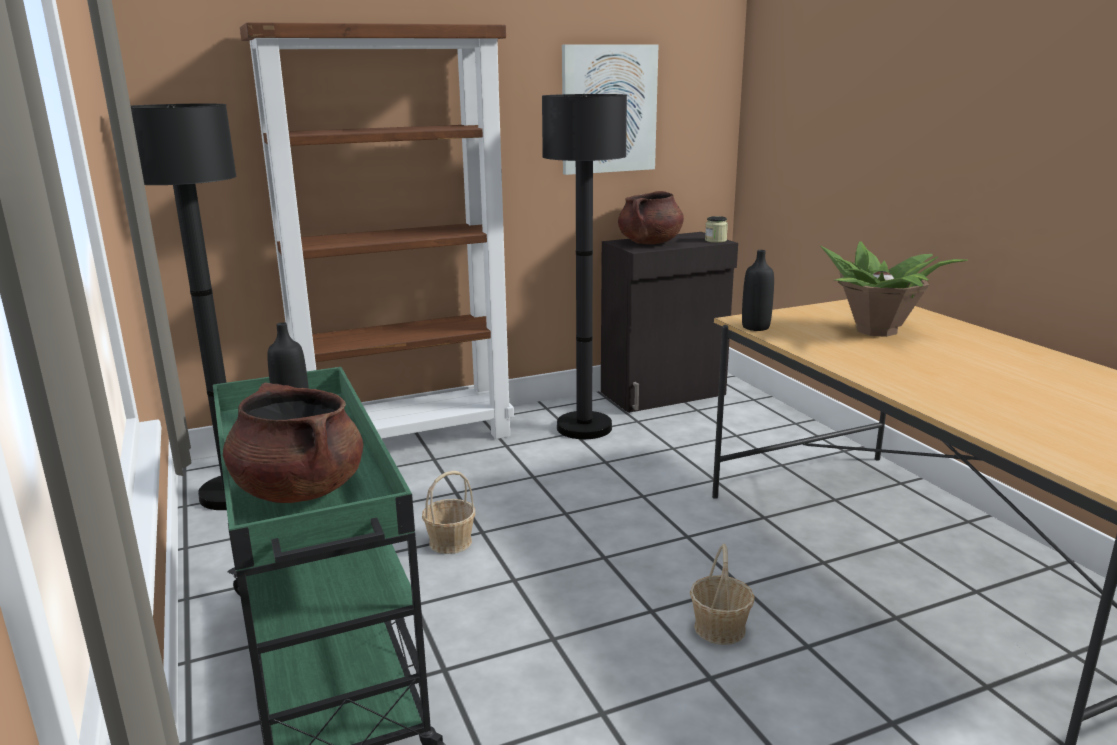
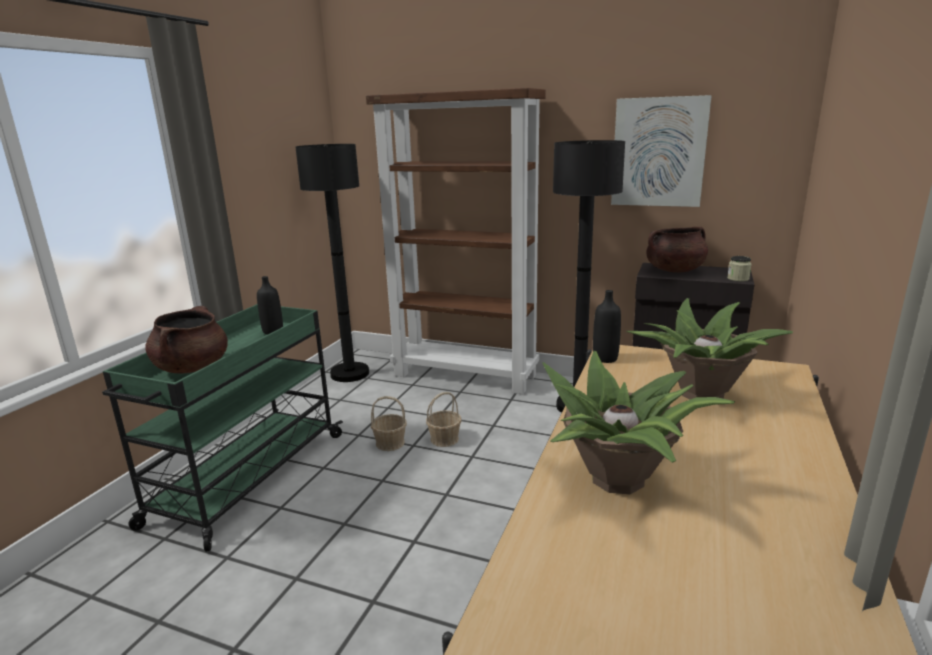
camera: 45 degrees right, 0 degrees up
(720, 628) = (430, 577): basket -> basket (445, 439)
(975, 396) = (618, 480): none -> potted plant

